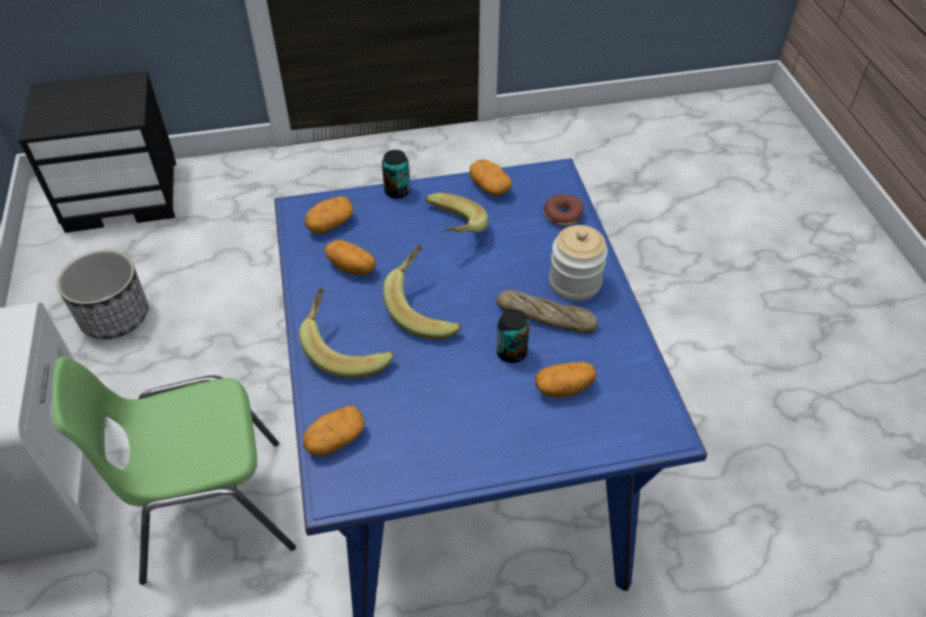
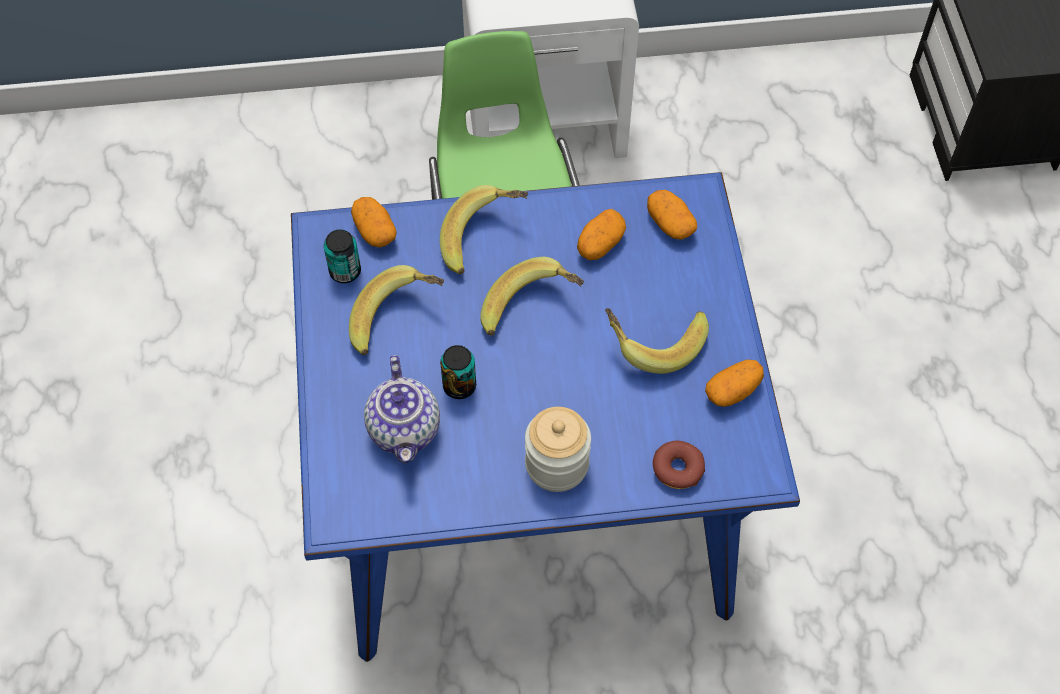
camera: 95 degrees right, 10 degrees up
(115, 316) = (771, 143): planter -> none
(397, 191) = (728, 290): can -> can (345, 271)
(446, 407) = (398, 321): none -> banana
(546, 317) = (506, 426): bread -> none
(564, 388) = (405, 430): potato -> teapot

